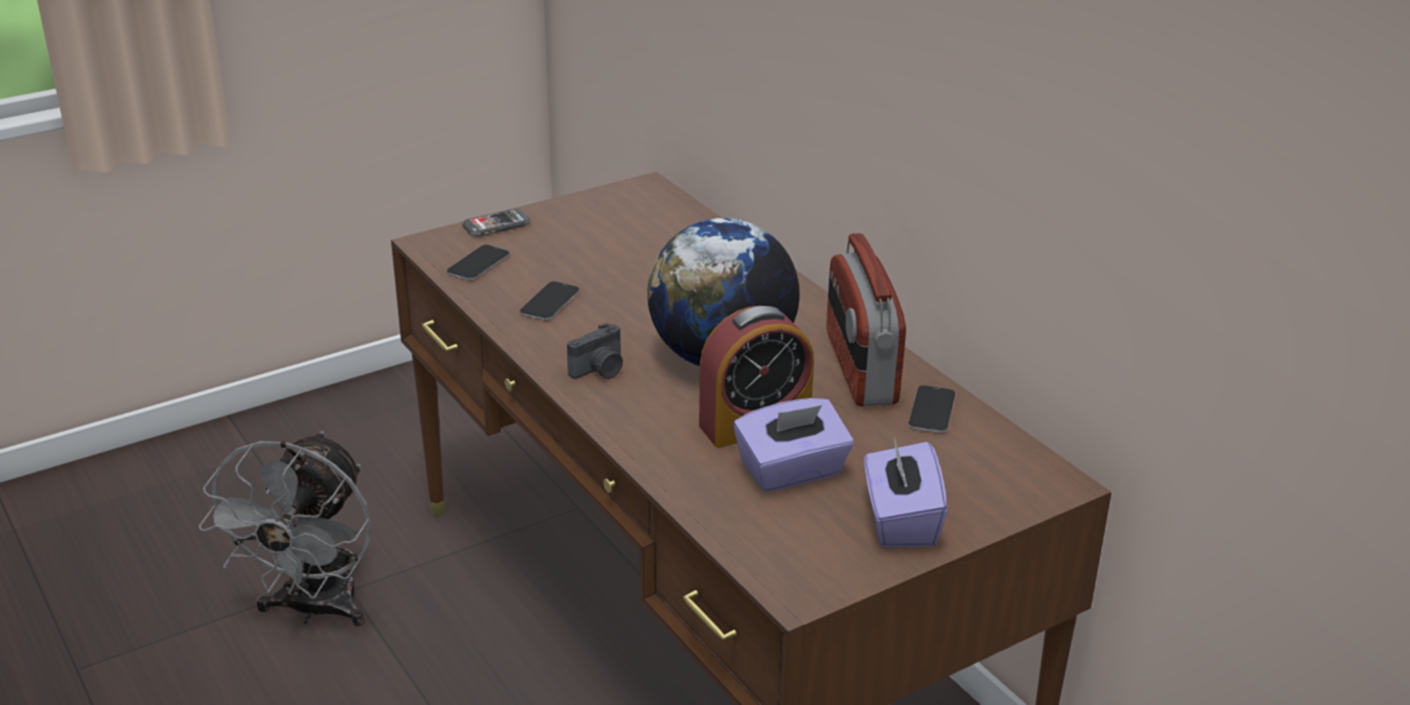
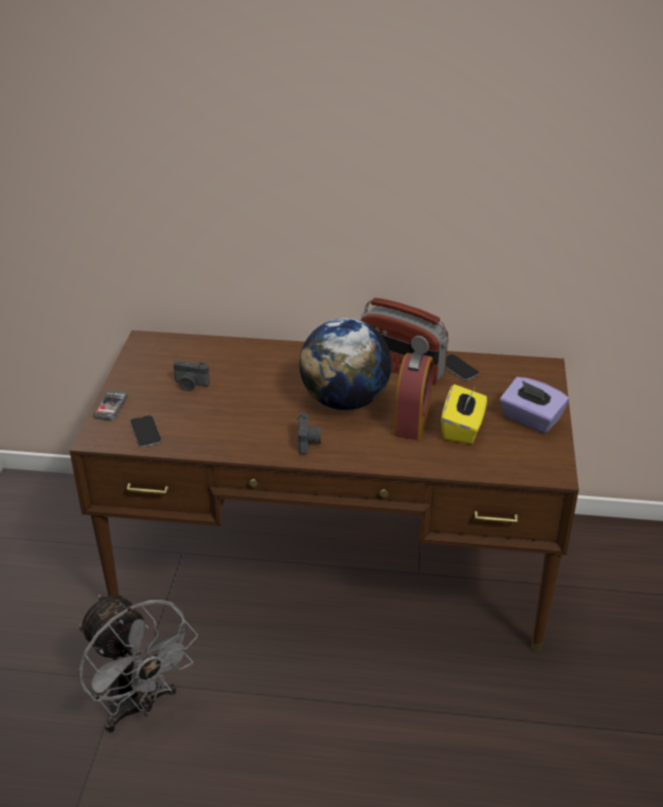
camera: 50 degrees left, 5 degrees up
(549, 302) = (221, 427): phone -> none
(603, 249) = (190, 385): none -> camera
(792, 471) = (462, 429): purple tissue box -> yellow tissue box

